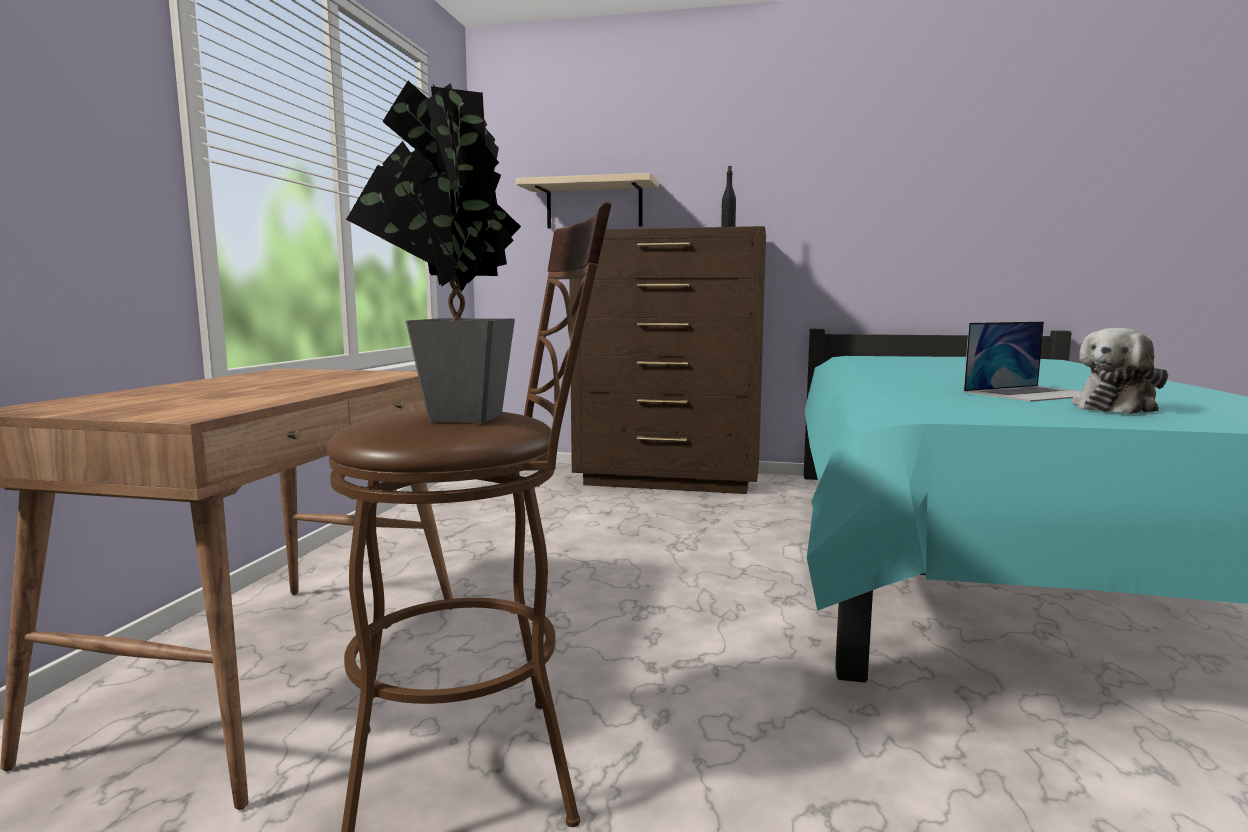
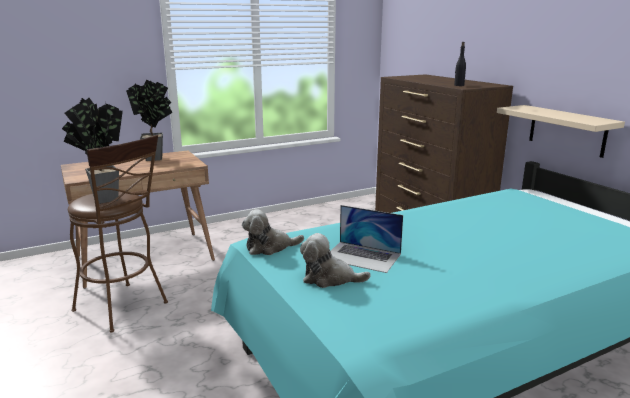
camera: 50 degrees right, 10 degrees up
(269, 378) = (157, 159): none -> potted plant
(594, 205) = (429, 52): beige shelf -> beige shelf (567, 130)
(943, 410) = (269, 247): none -> plush toy

